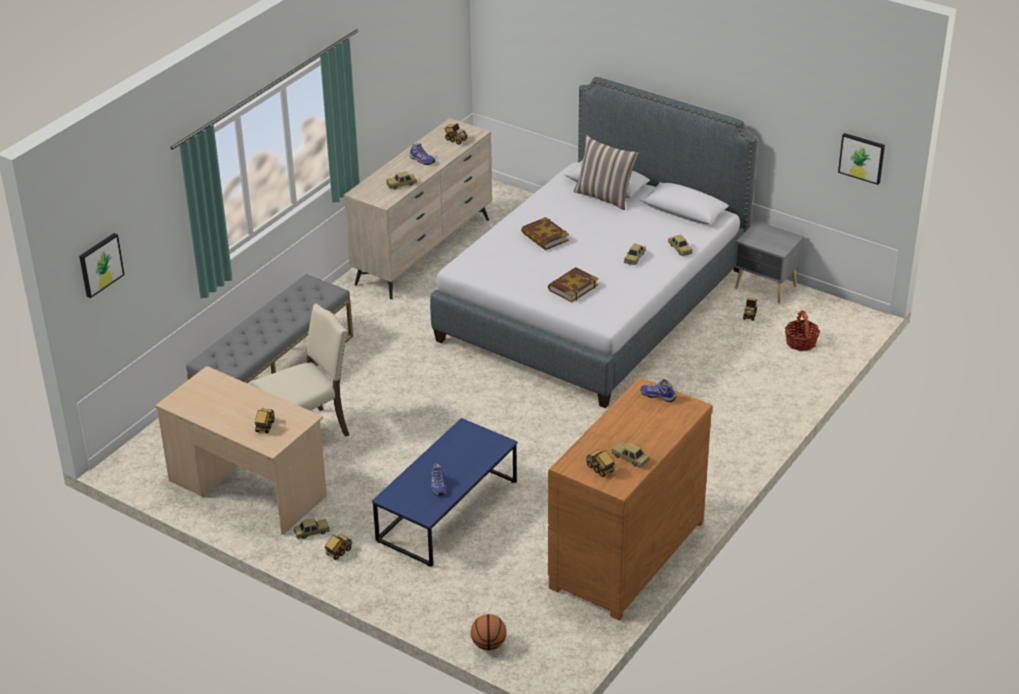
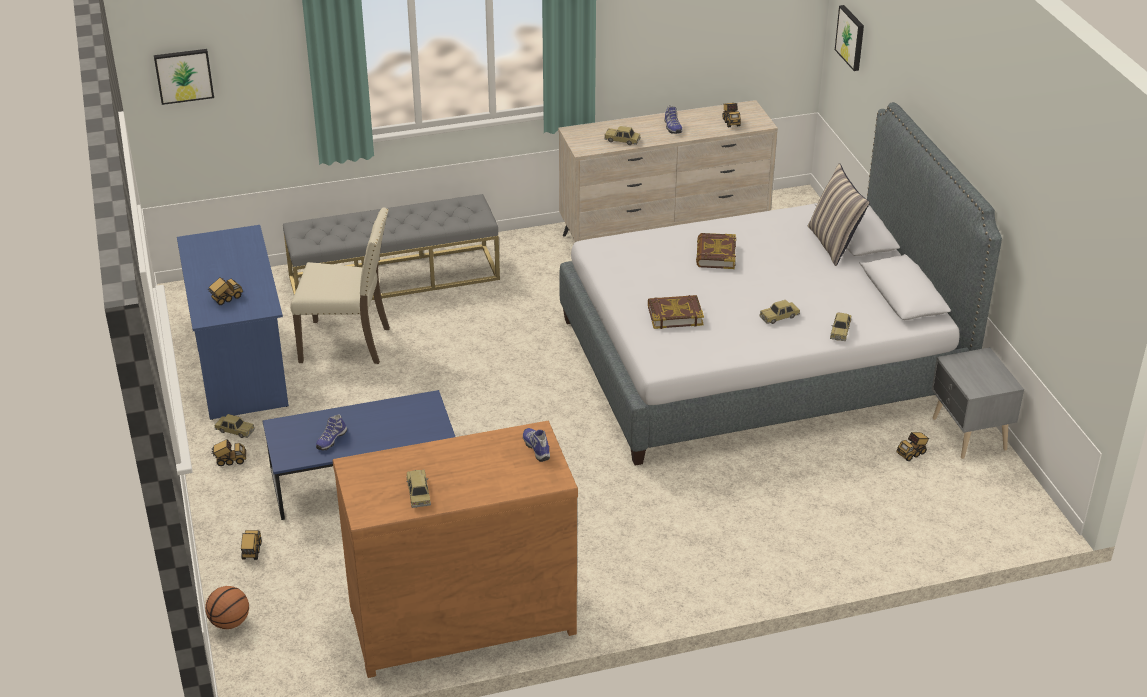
camera: 40 degrees right, 0 degrees up
(247, 488) = (239, 364): beige desk -> blue desk
(600, 469) = (376, 487): toy truck -> toy truck (251, 551)
(801, 342) = (931, 511): basket -> none
(862, 157) = (1088, 309): picture -> picture (851, 37)

